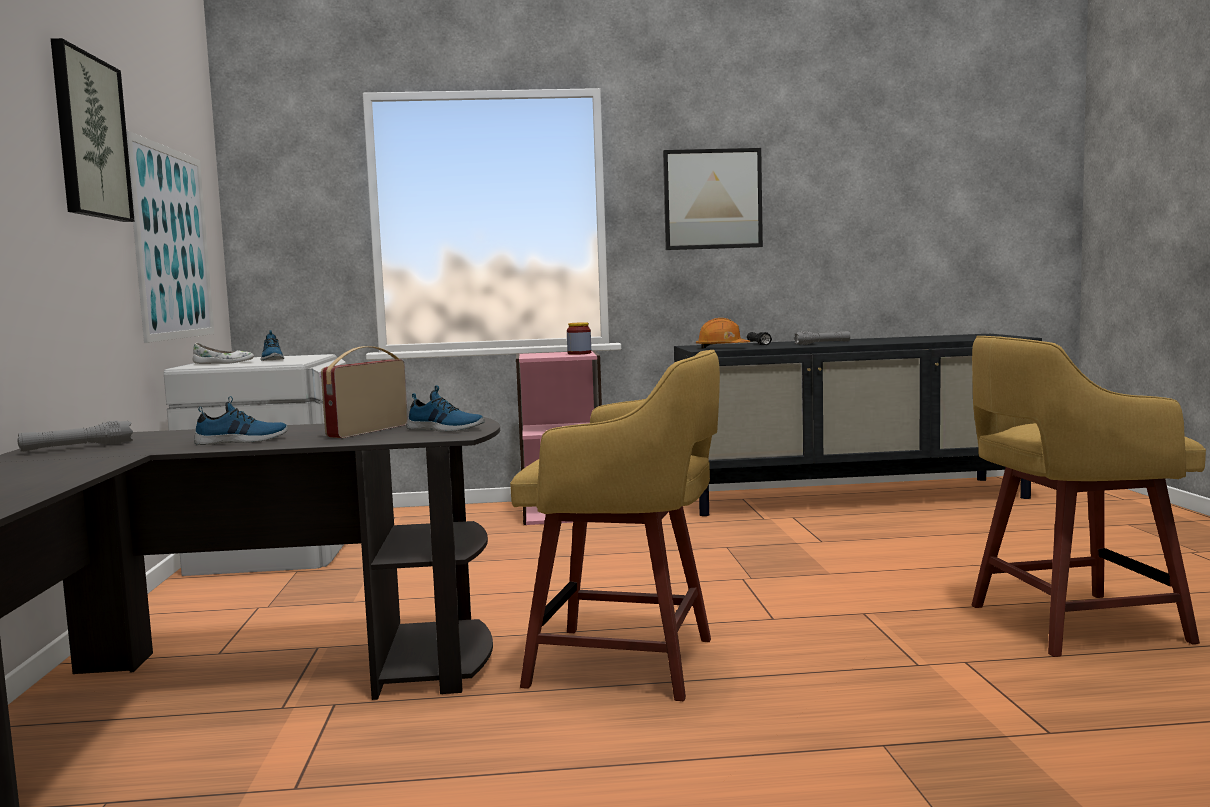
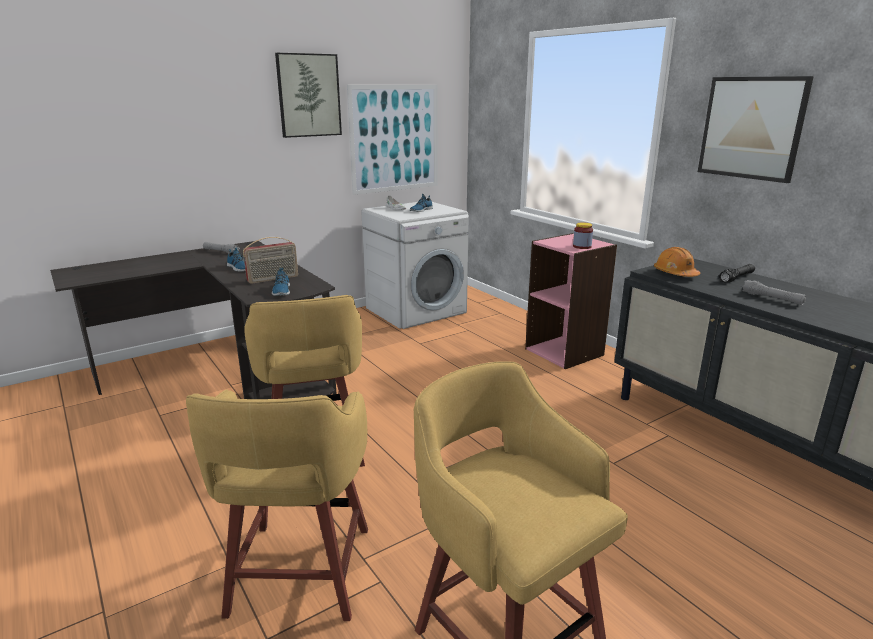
camera: 60 degrees right, 15 degrees up
(367, 430) = (273, 279): radio -> radio turned 150 degrees clockwise
(930, 702) = (299, 574): none -> yellow stool

